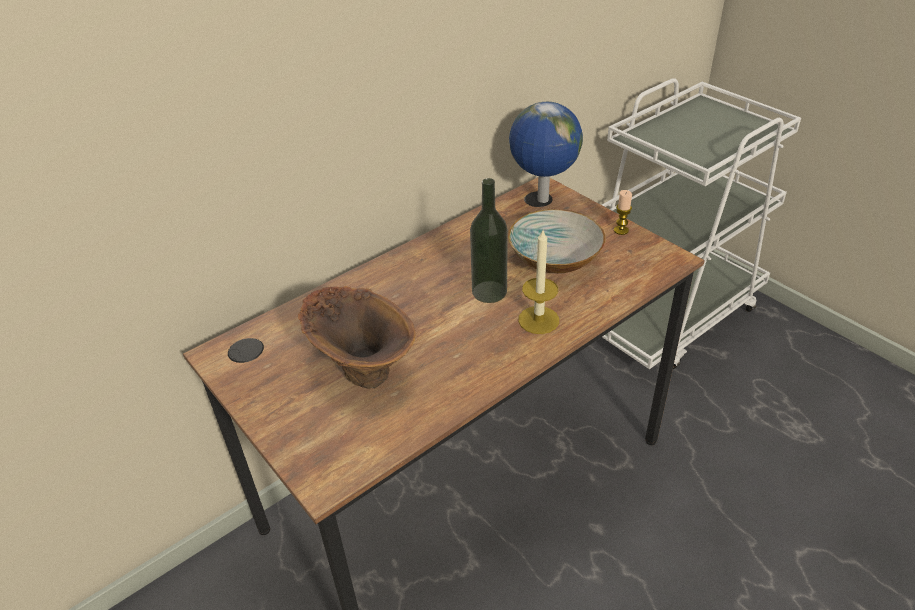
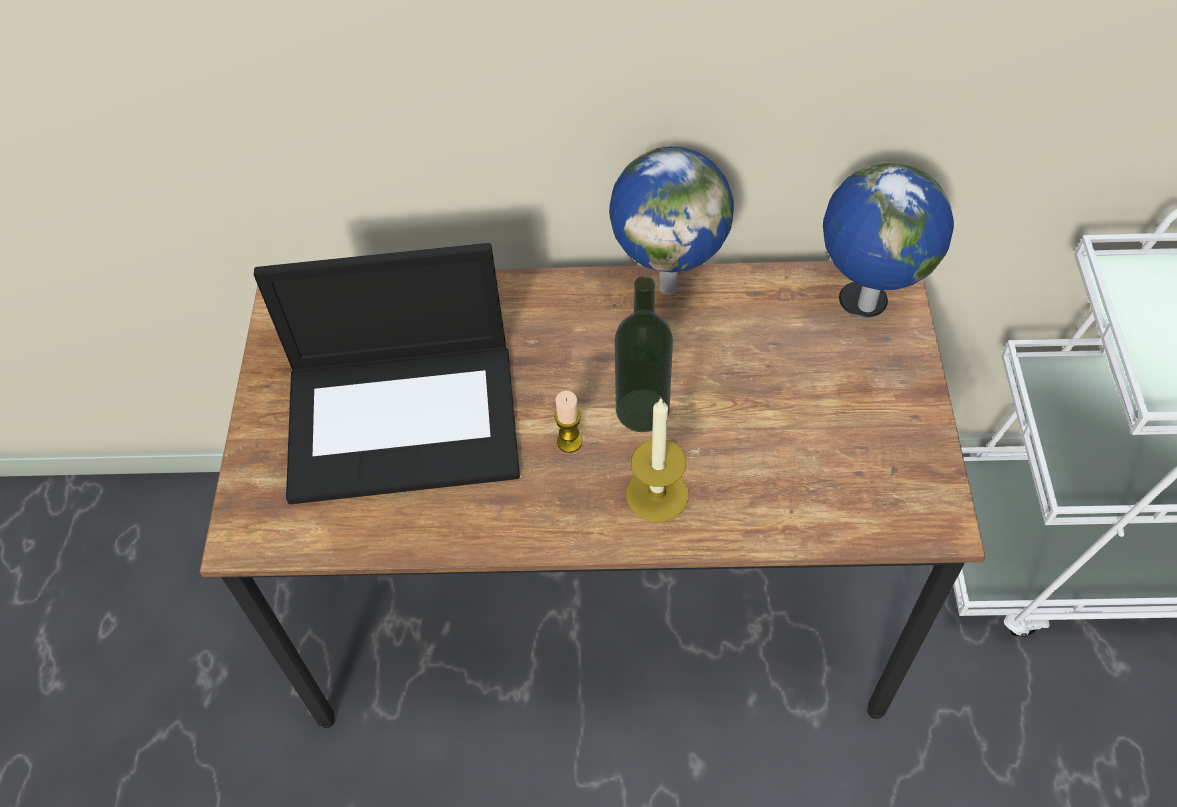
camera: 40 degrees right, 15 degrees up
(363, 367) = (405, 419): brown vase -> laptop
(440, 238) = (668, 285): none -> globe
(554, 259) = (776, 414): bowl -> none
(621, 230) = (919, 427): candle -> candle (569, 442)

